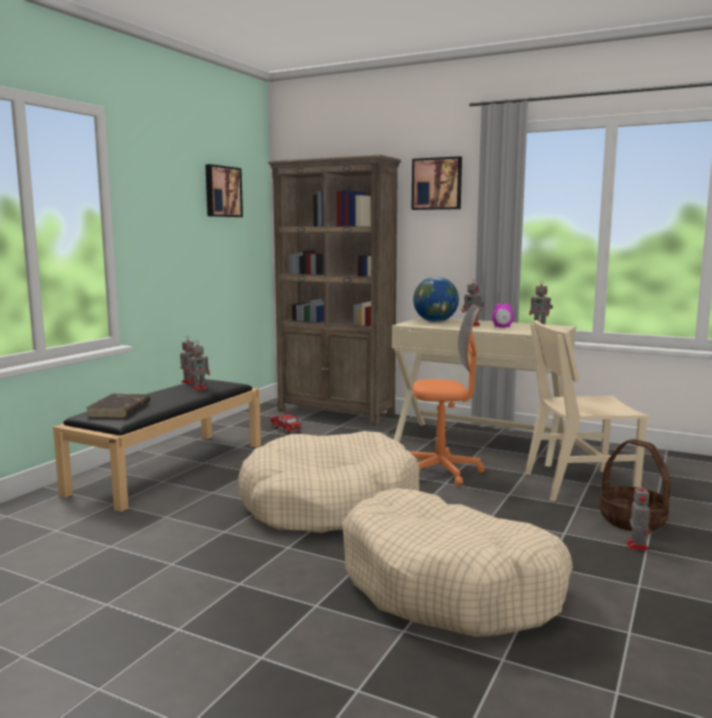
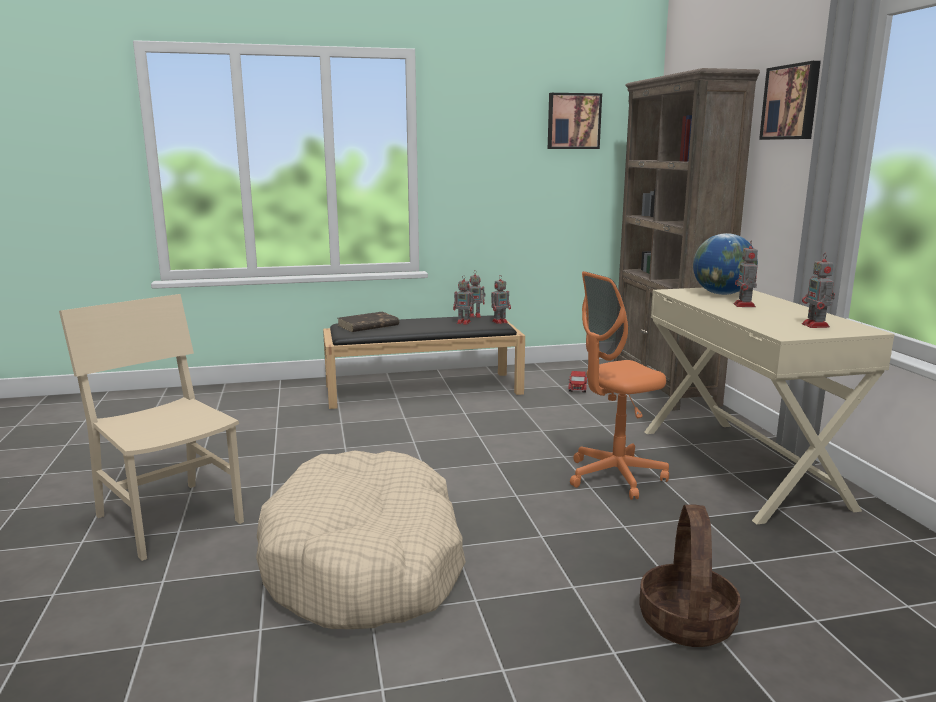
camera: 50 degrees right, 5 degrees up
(329, 504) = (452, 460): beige dog bed -> none
(442, 472) = (615, 477): orange office chair -> orange office chair turned 105 degrees clockwise
(502, 327) = (770, 314): alarm clock -> none
(579, 484) = (736, 557): beige chair -> beige chair (170, 518)
(637, 545) = (614, 643): toy robot -> toy robot (500, 322)

